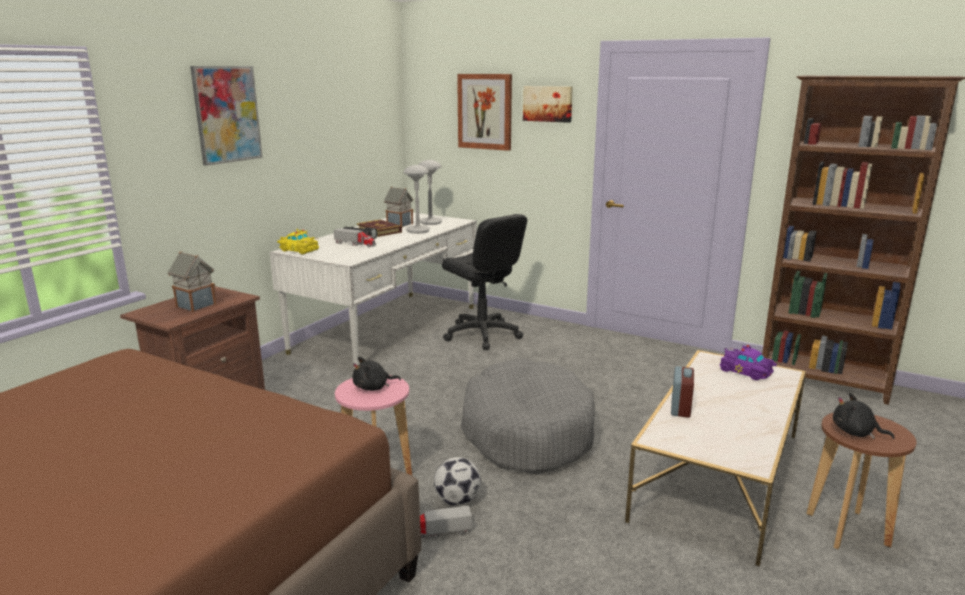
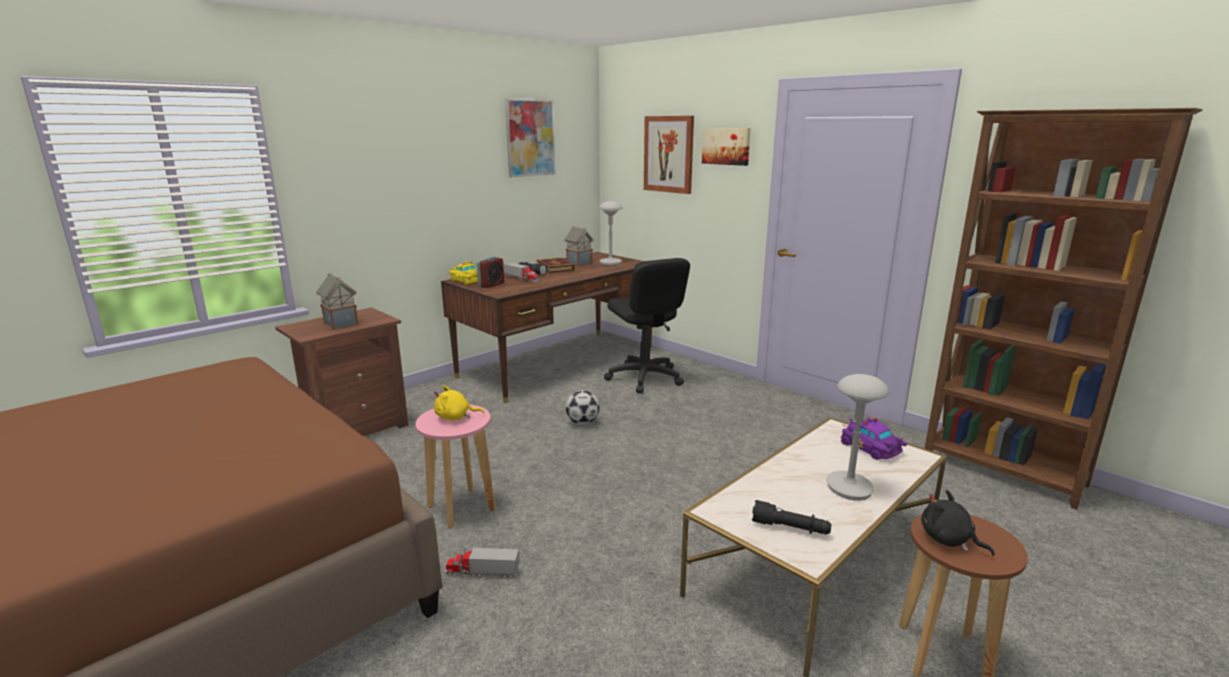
camera: 15 degrees right, 0 degrees up
(227, 114) = (401, 150): picture -> picture (530, 138)
(373, 387) = (455, 417): black plush toy -> yellow plush toy
(387, 329) = (558, 363): white desk -> brown desk
(417, 230) = (590, 270): grey table lamp -> grey table lamp (848, 487)
(457, 501) = (522, 542): football -> football (582, 422)
(527, 432) = (632, 482): grey dog bed -> none
(680, 408) = (765, 480): alarm clock -> alarm clock (491, 285)
(725, 444) = (790, 528): none -> black flashlight

